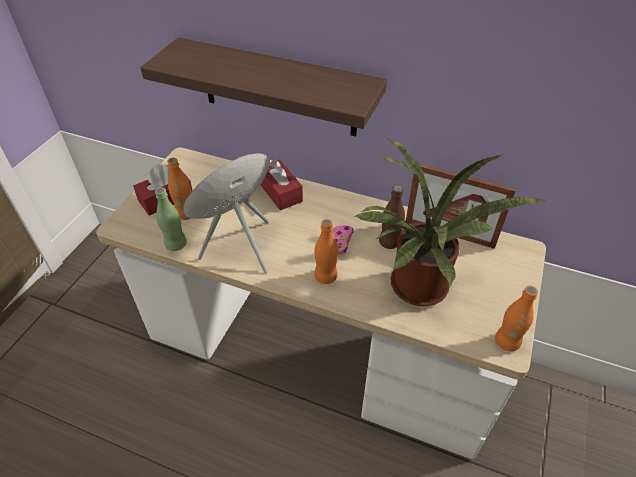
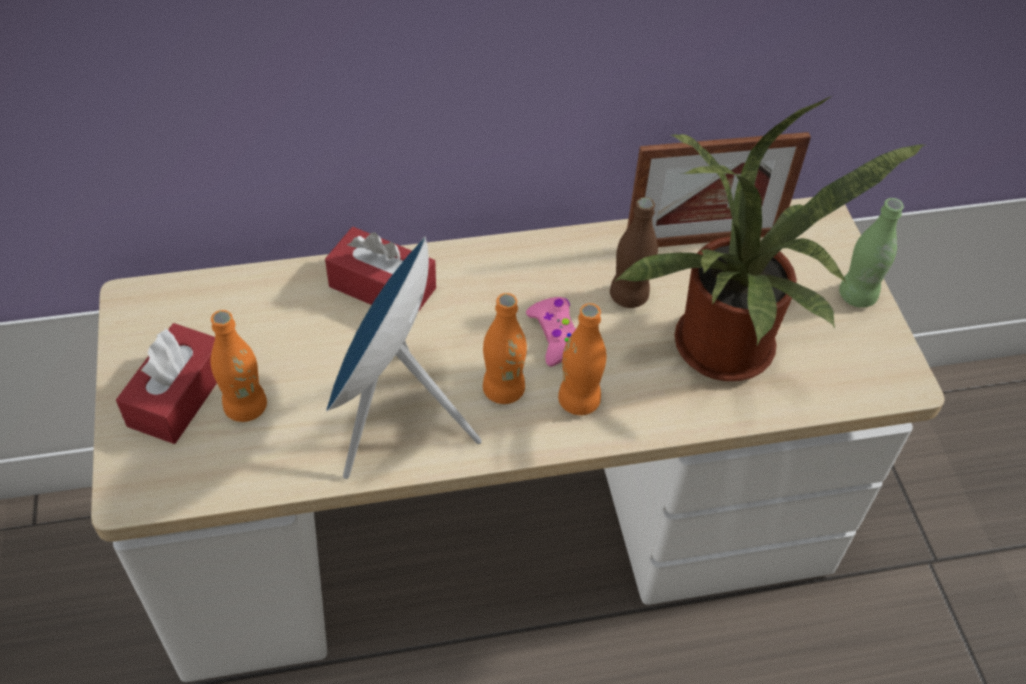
camera: 35 degrees left, 5 degrees up
(176, 244) = (278, 472): green bottle -> green bottle (857, 296)
(278, 88) = (332, 96): shelf -> none
(507, 342) = (893, 371): orange bottle -> orange bottle (503, 390)

